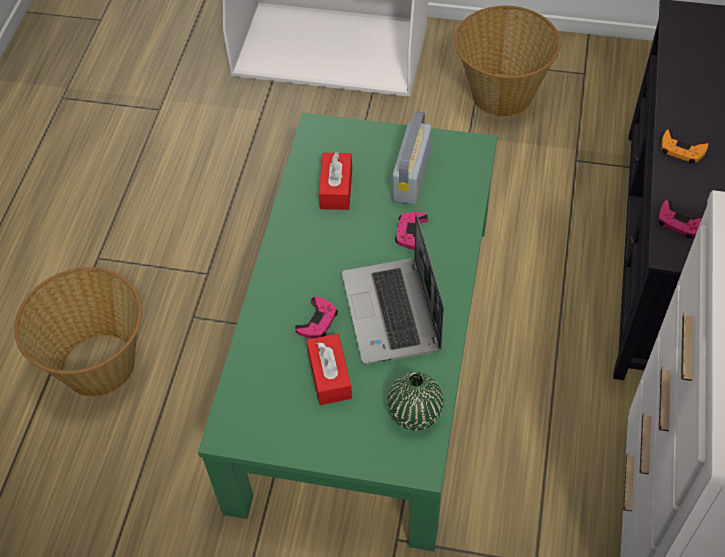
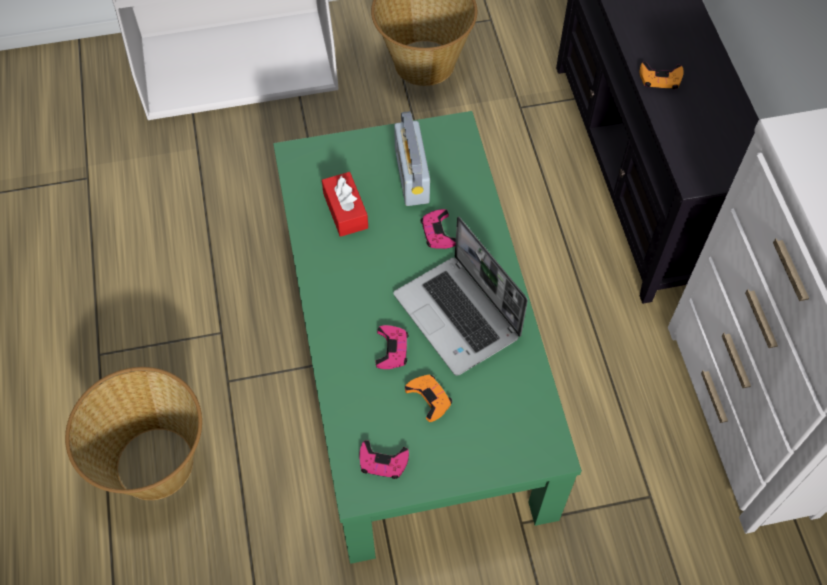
camera: 25 degrees left, 5 degrees up
(329, 375) = (429, 398): red tissue box -> orange game controller
(415, 413) = (524, 405): green vase -> none
(680, 222) = (690, 148): pink game controller -> pink game controller (383, 462)

